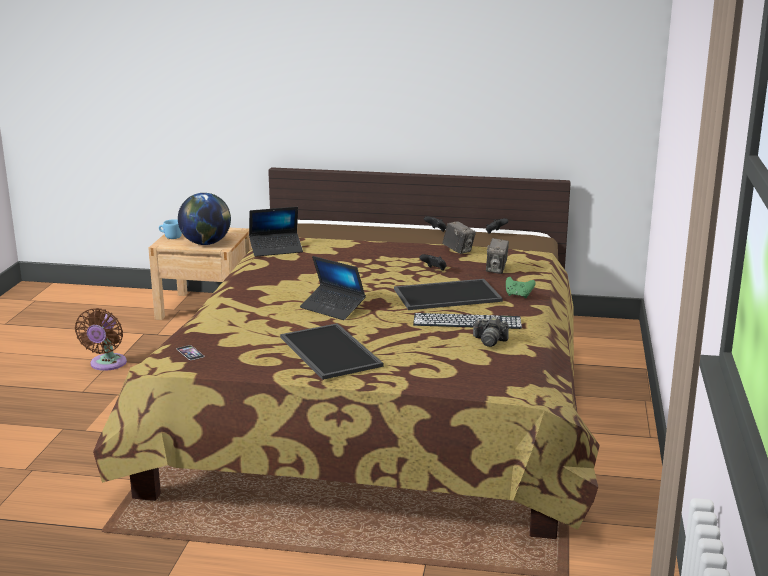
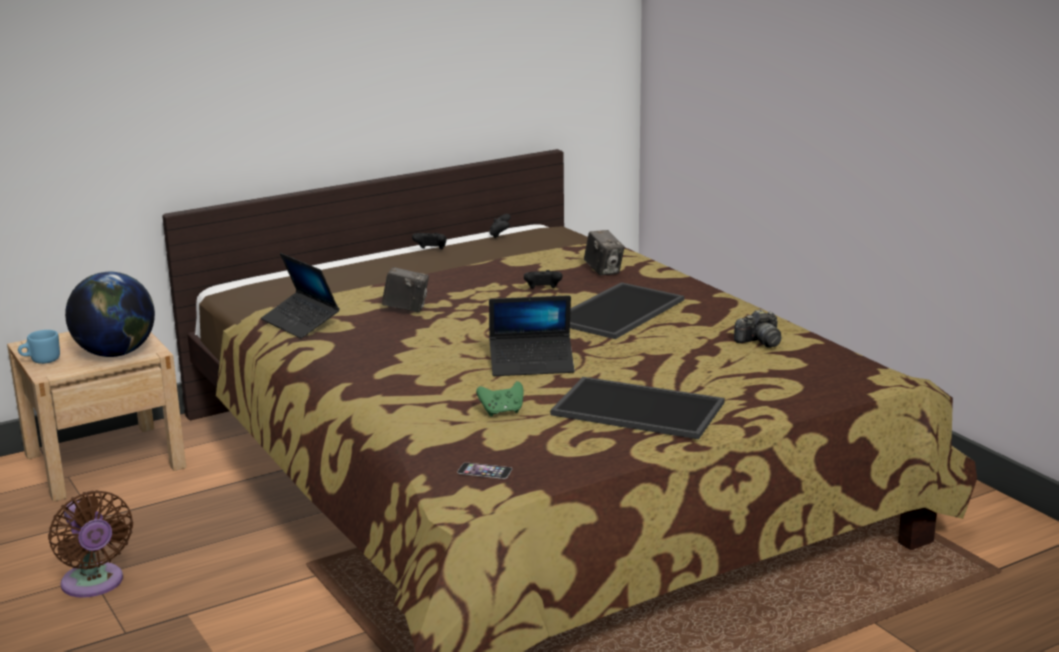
camera: 40 degrees left, 0 degrees up
(276, 249) = (300, 323): laptop -> laptop turned 105 degrees clockwise
(458, 250) = (520, 263): camera -> camera (406, 309)
(467, 321) = (697, 330): keyboard -> none
(518, 295) = (682, 290): green game controller -> green game controller (502, 412)

